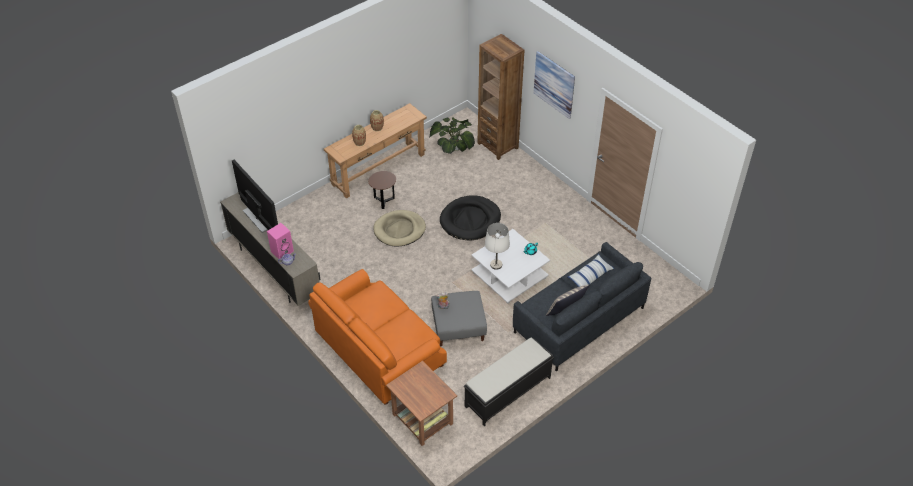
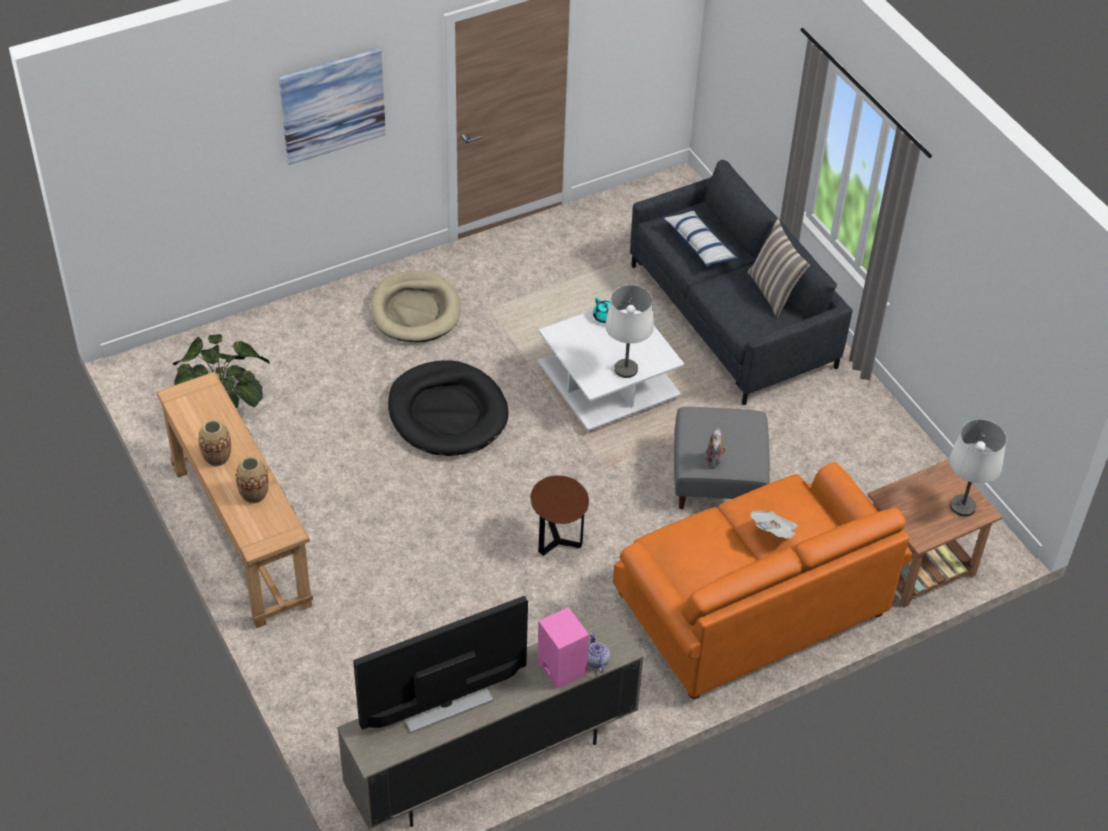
camera: 80 degrees left, 0 degrees up
(384, 201) = (345, 541): brown side table -> brown side table (557, 541)
(391, 327) = (774, 532): none -> newspaper
(399, 230) = (439, 527): beige dog bed -> beige dog bed (415, 311)
(422, 402) = (963, 507): none -> white table lamp
(498, 145) = (249, 332): brown bookcase -> none
(507, 392) = (874, 439): black bench -> none

